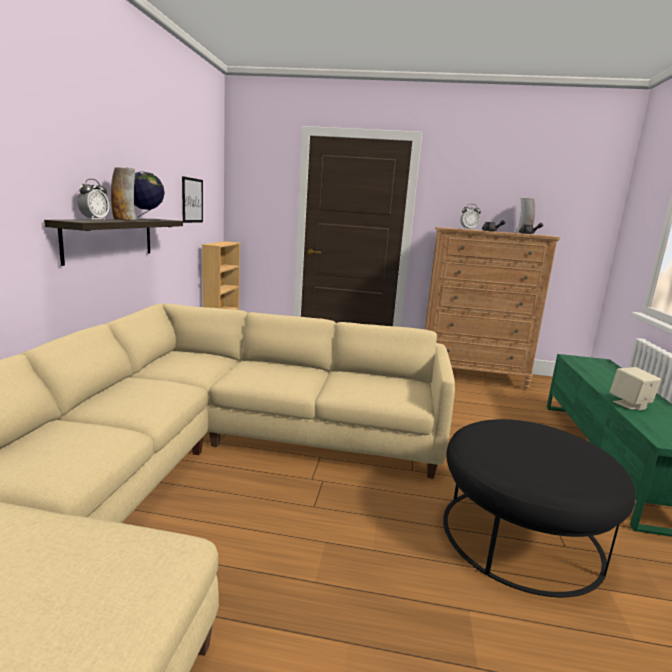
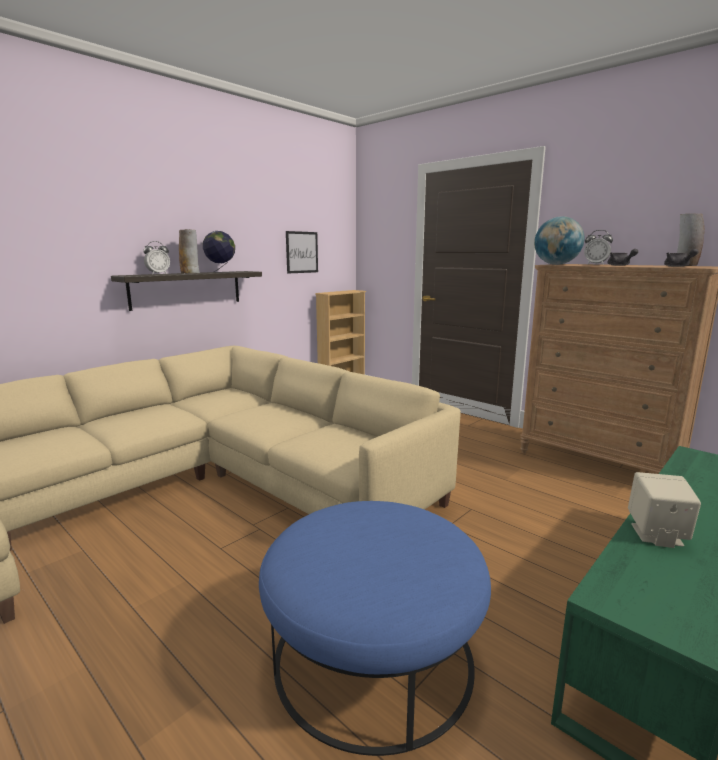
camera: 35 degrees right, 0 degrees up
(449, 228) = (556, 264): none -> globe
(520, 536) = (372, 655): black ottoman -> blue ottoman

